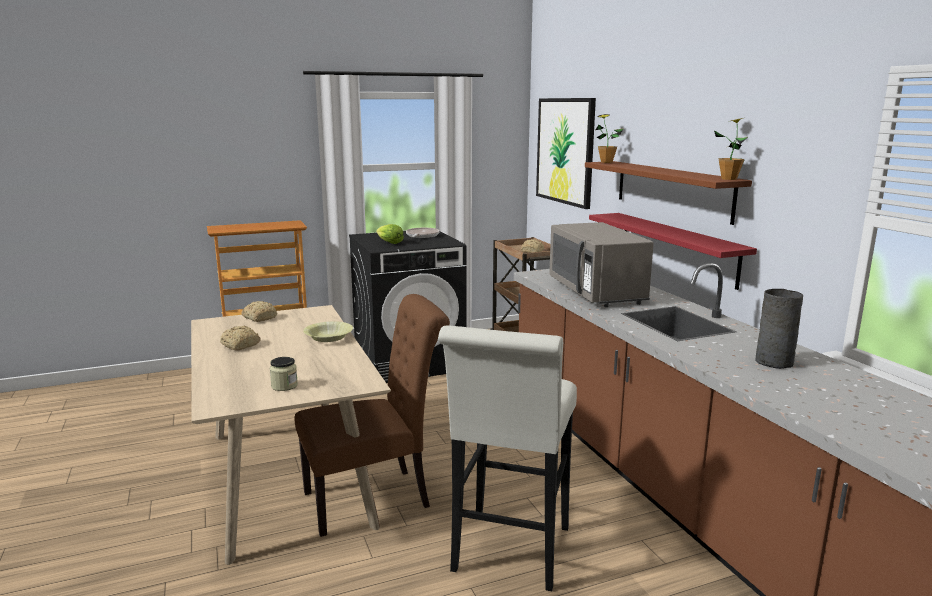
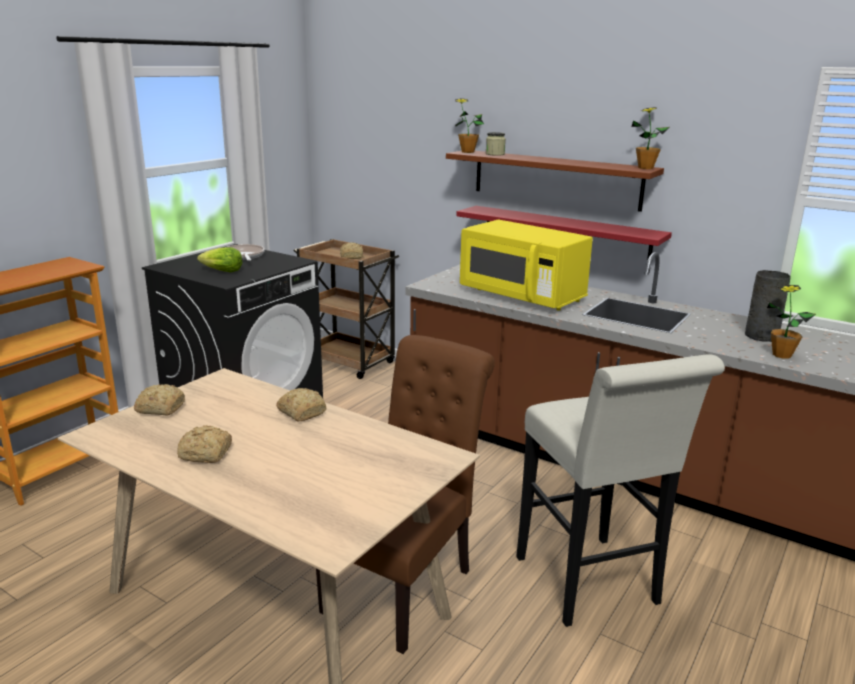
camera: 35 degrees left, 5 degrees up
(284, 386) = (363, 489): jar -> jar (495, 154)
(329, 338) = (302, 412): yellow bowl -> bread
(565, 151) = (380, 138): picture -> none
(596, 292) = (522, 296): grey microwave -> yellow microwave
(759, 380) = (781, 355): none -> potted plant

